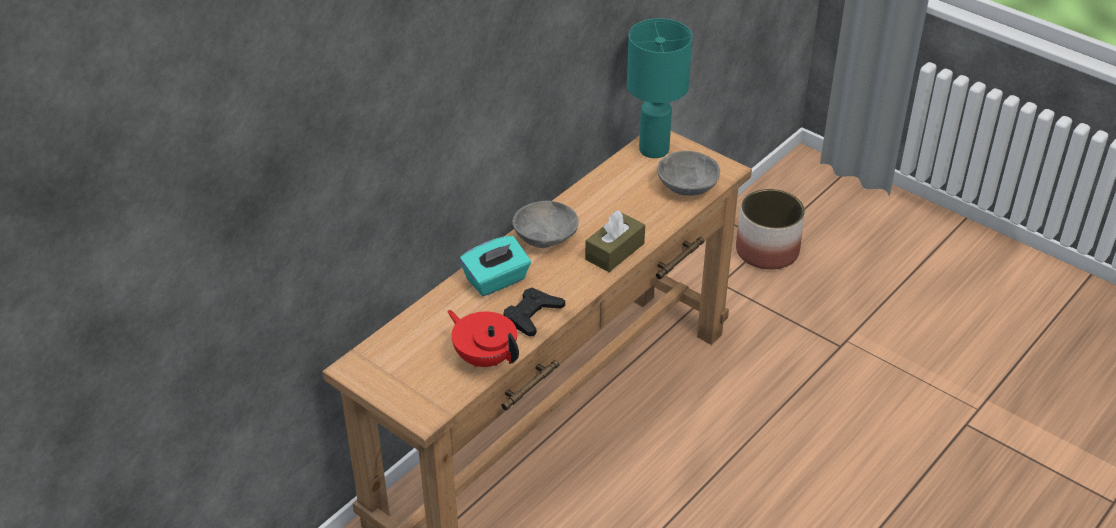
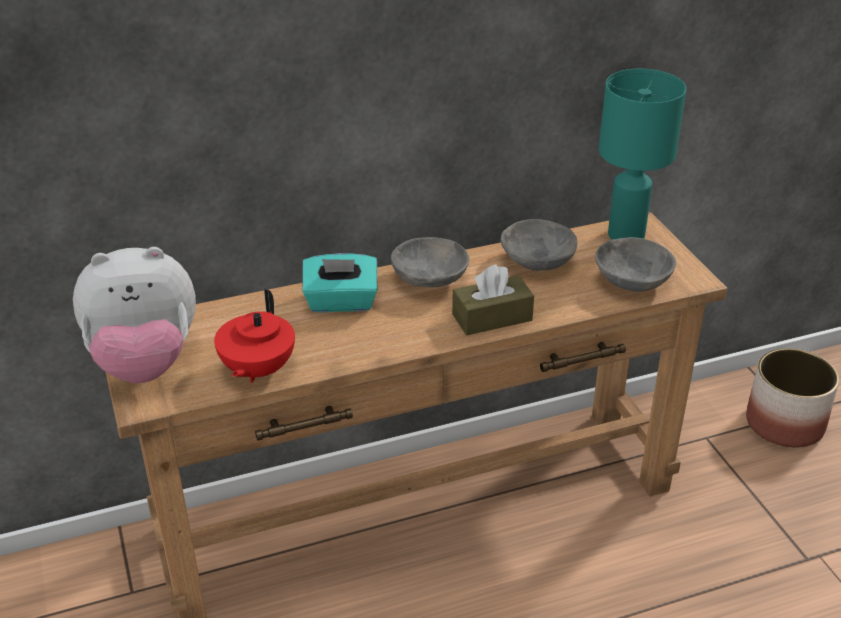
camera: 30 degrees right, 5 degrees down
(395, 386) = (144, 363): none -> plush toy
(485, 357) = (257, 370): red teapot -> red teapot turned 150 degrees counterclockwise
(532, 316) = (344, 348): black game controller -> none
(609, 195) = (536, 263): none -> grey bowl

